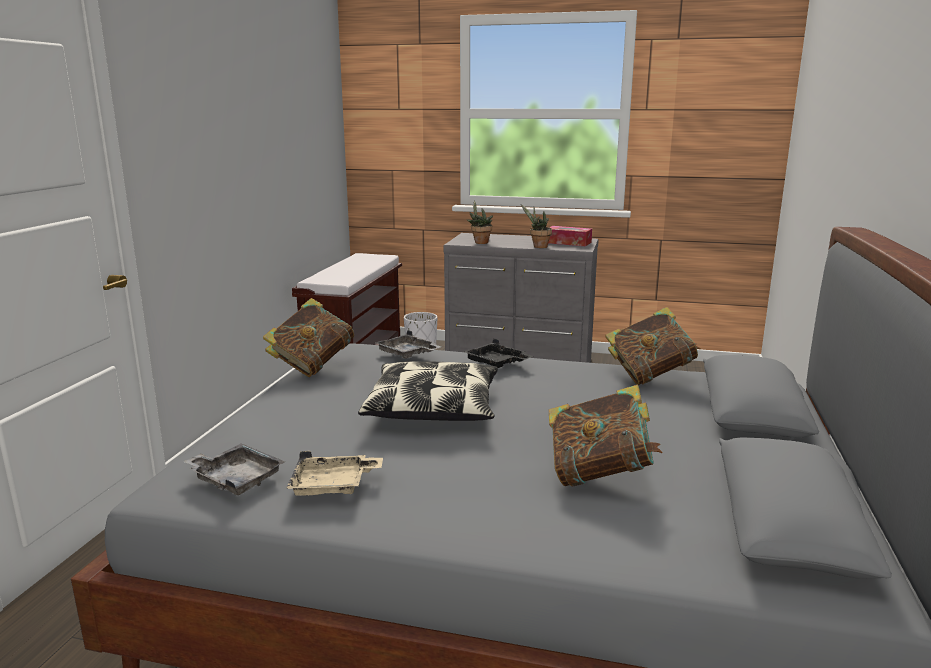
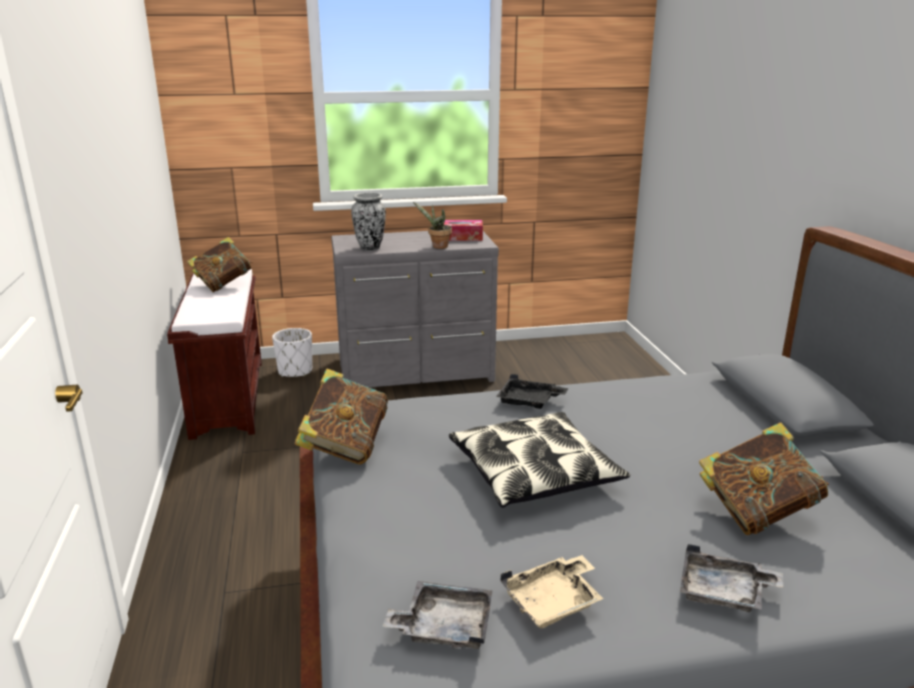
camera: 25 degrees left, 5 degrees up
(407, 354) = (434, 409): grey tray -> grey tray (724, 593)
(479, 242) = (370, 248): potted plant -> vase
(650, 375) = (673, 386): book -> book (223, 285)

